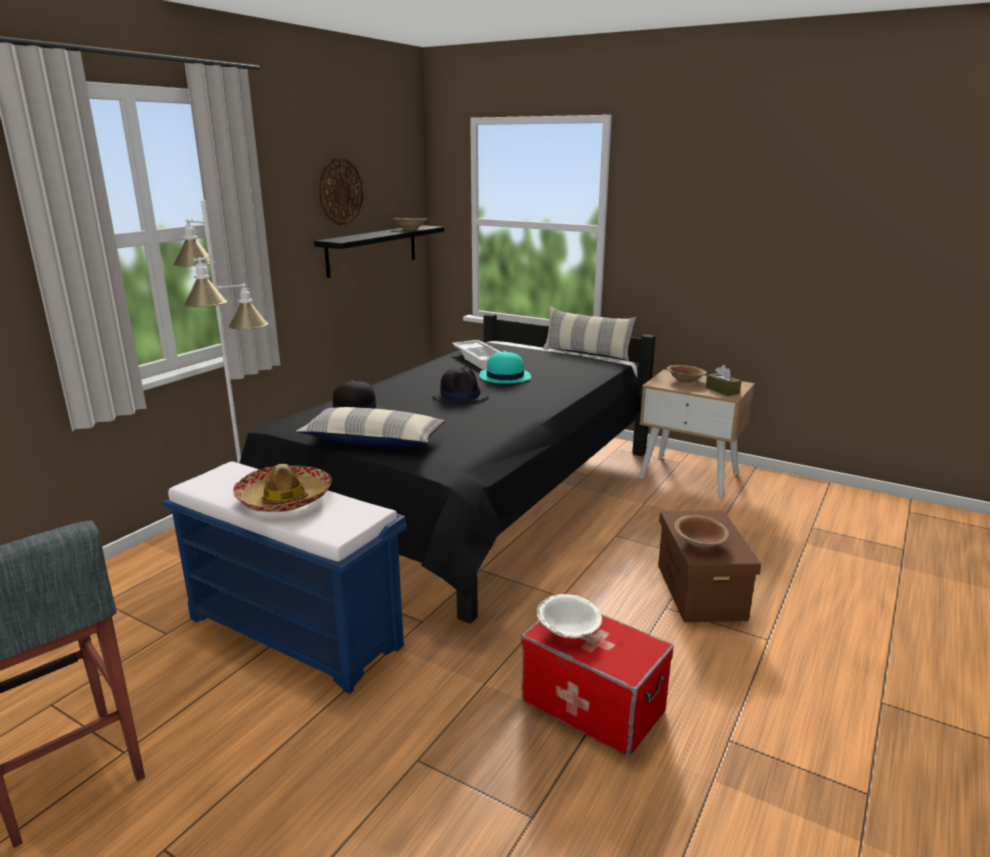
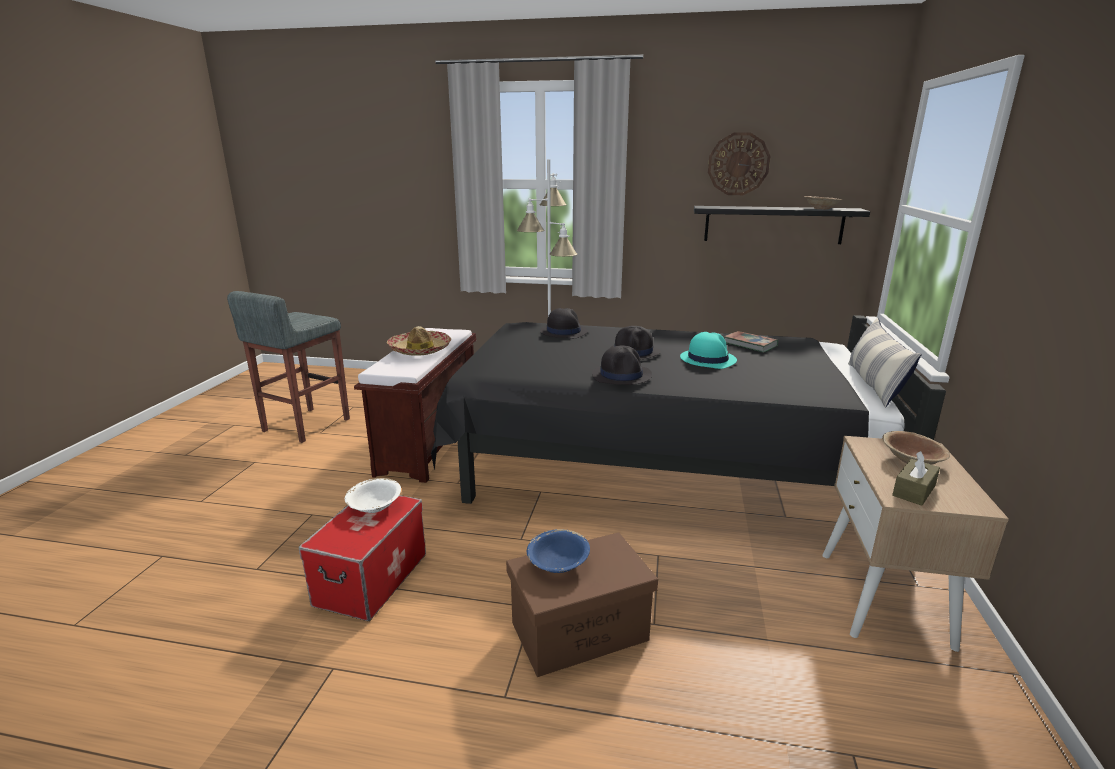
camera: 70 degrees right, 0 degrees up
(296, 632) = (429, 444): blue bench -> brown bench
(373, 440) = (507, 346): pillow -> none
(481, 359) = (750, 345): white tray -> book
(519, 409) = (622, 375): none -> black hat
(700, 543) = (558, 564): brown bowl -> blue bowl

